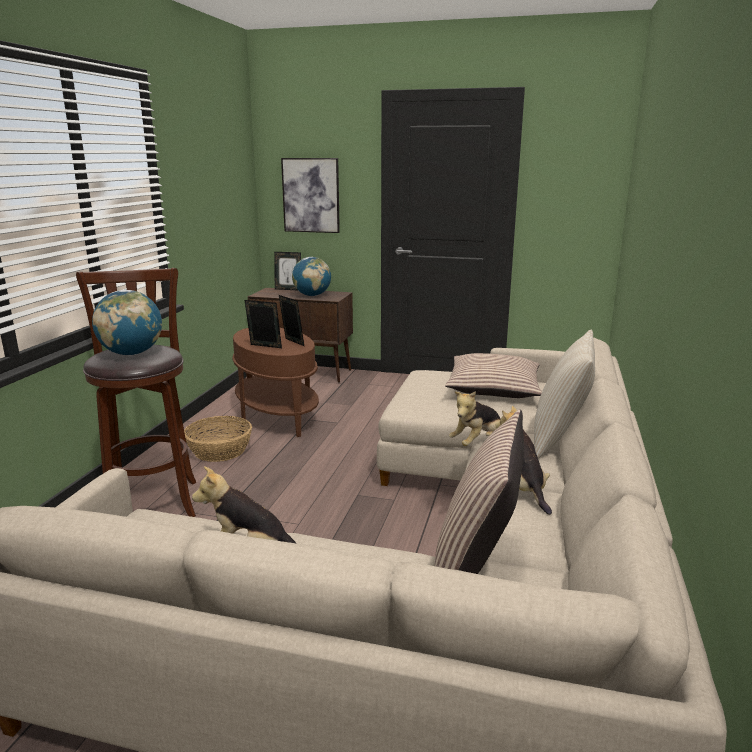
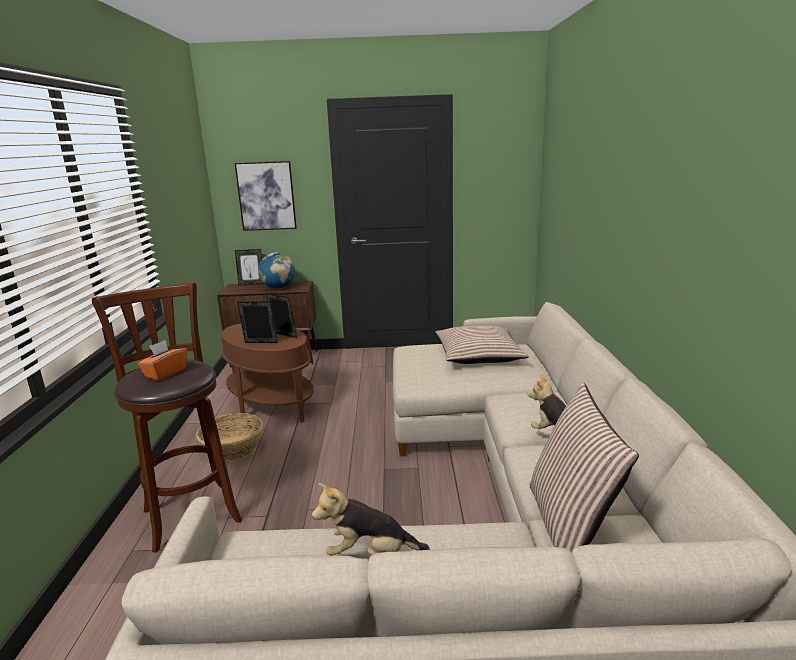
camera: 15 degrees left, 0 degrees up
(132, 353) = (165, 373): globe -> orange tissue box
(478, 442) = (496, 408): plush toy -> none
(559, 439) = (558, 394): beige pillow -> none

